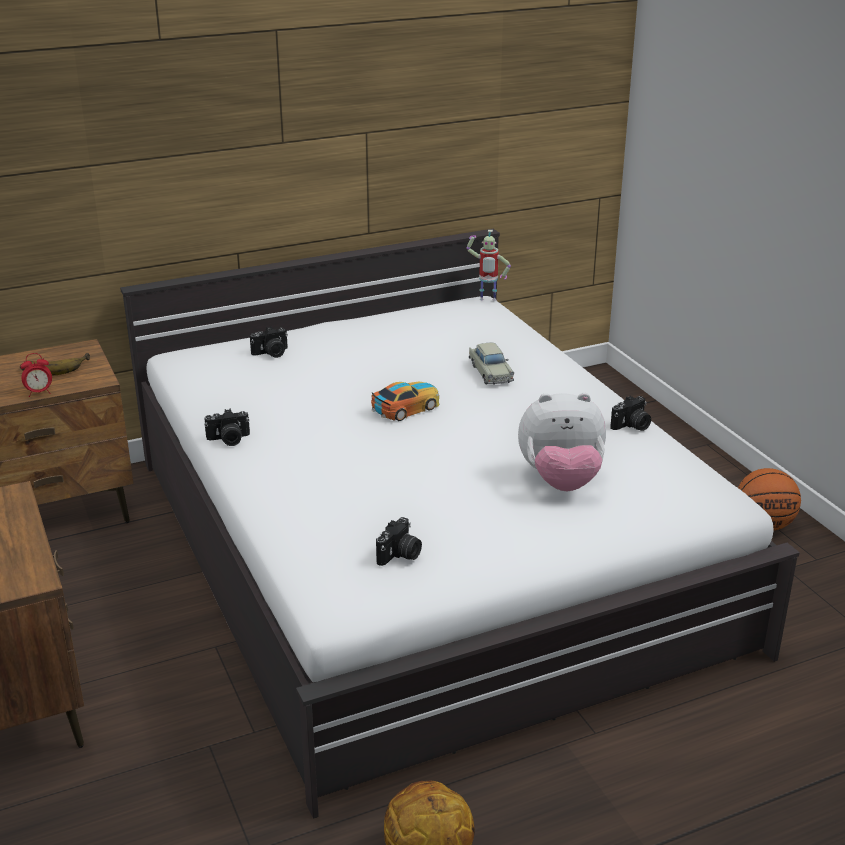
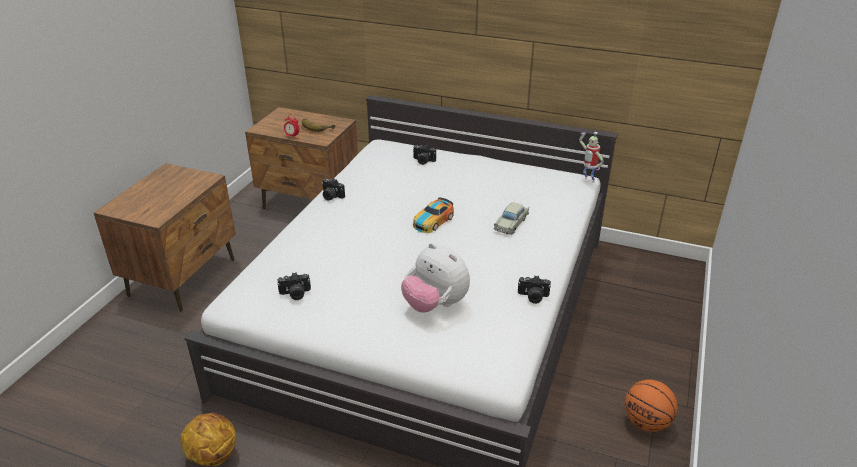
camera: 45 degrees right, 5 degrees up
(406, 407) = (432, 221): toy car -> toy car turned 120 degrees clockwise

